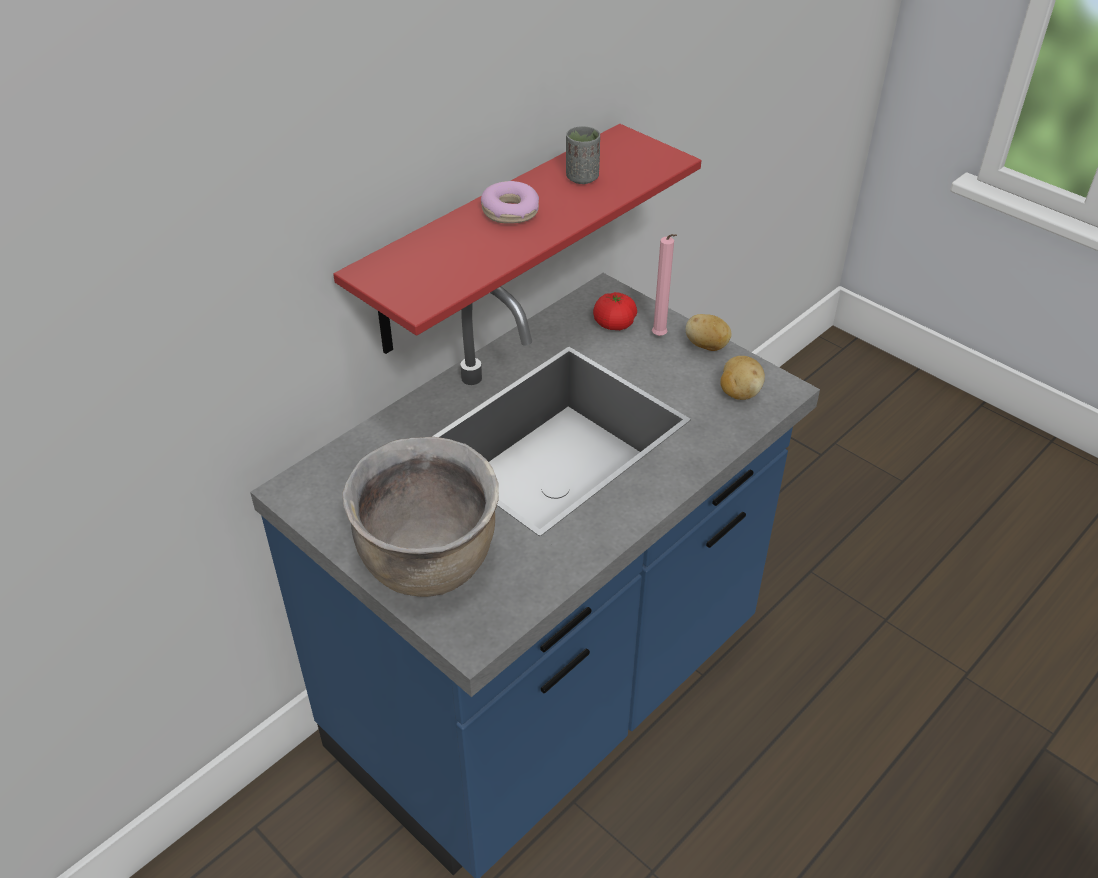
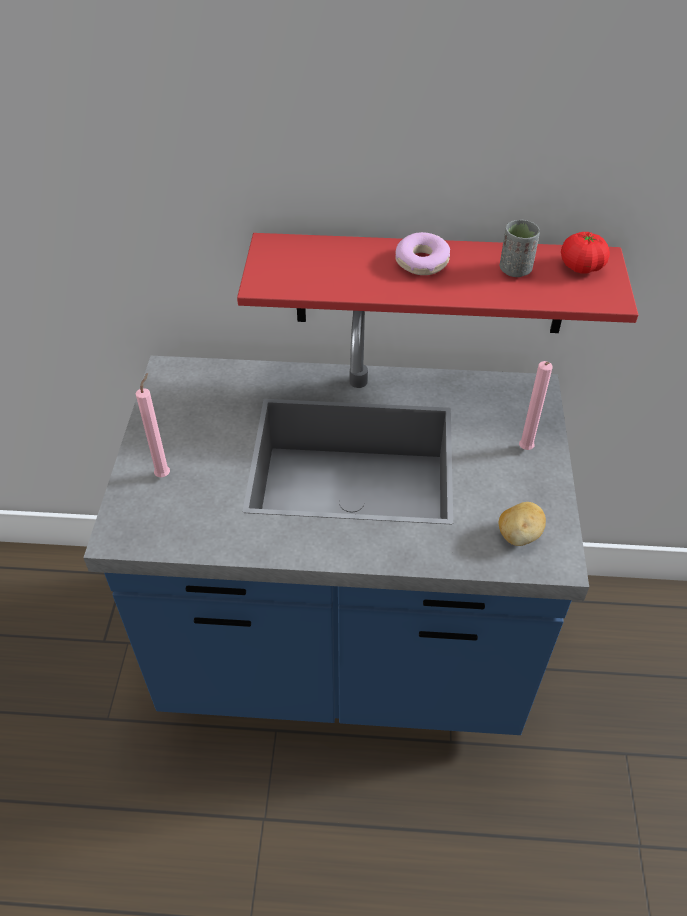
camera: 50 degrees right, 5 degrees up
(430, 564) = (164, 474): brown cooking pot -> pink candle
(614, 324) = (506, 416): tomato -> tomato (581, 267)
(706, 346) = (549, 483): potato -> none

